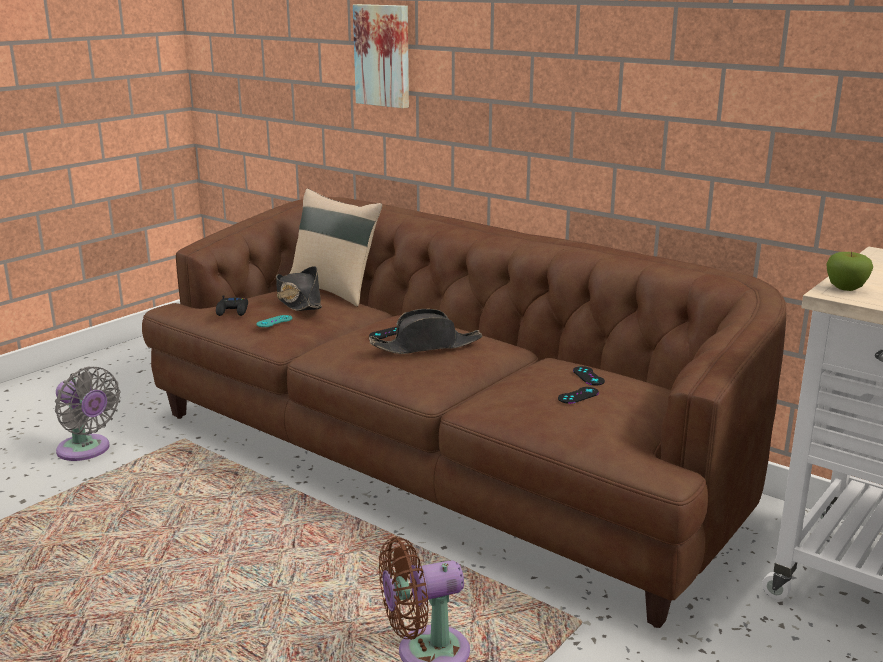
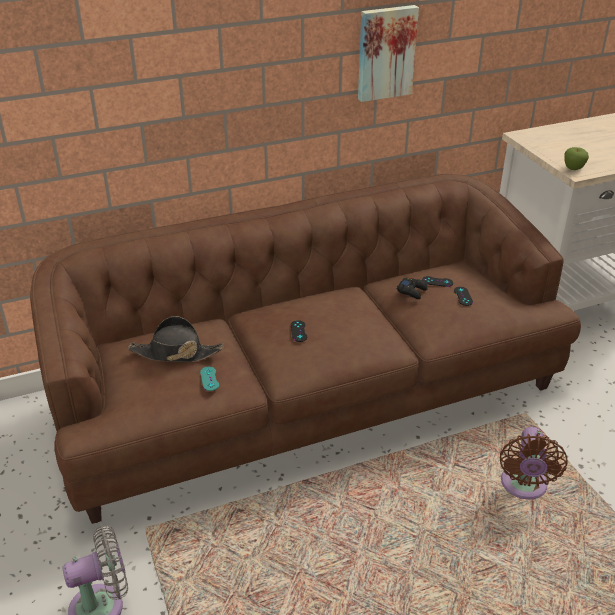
camera: 60 degrees left, 15 degrees up
(233, 311) = (159, 395): black game controller -> black game controller (412, 291)
(335, 291) = (154, 327): beige pillow -> none
(384, 55) = (99, 98): picture -> picture (385, 53)
(426, 346) = (339, 323): black hat -> none

